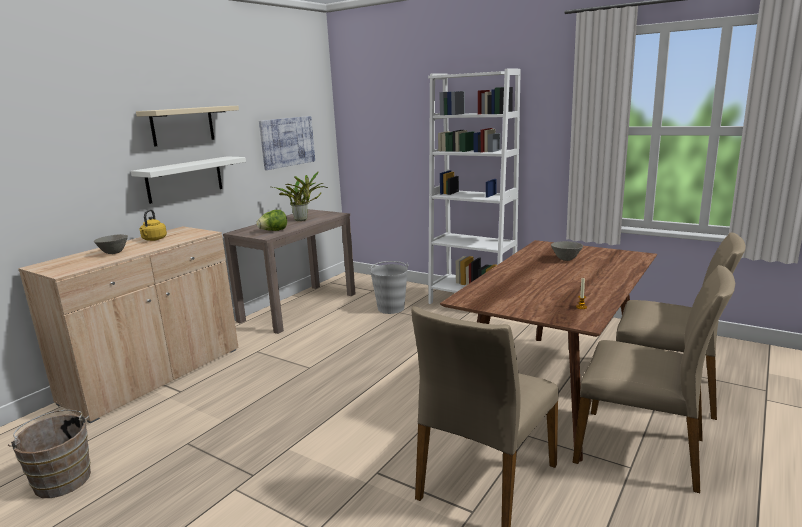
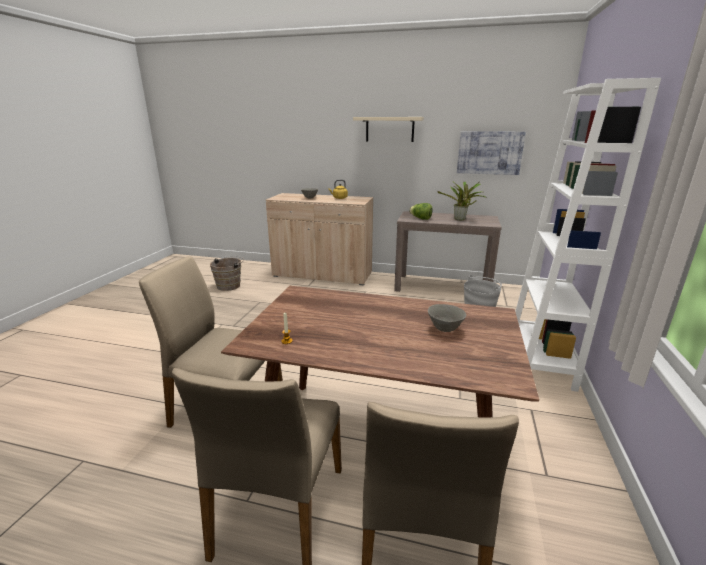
camera: 70 degrees right, 5 degrees up
(185, 179) = (383, 166): white shelf -> none

